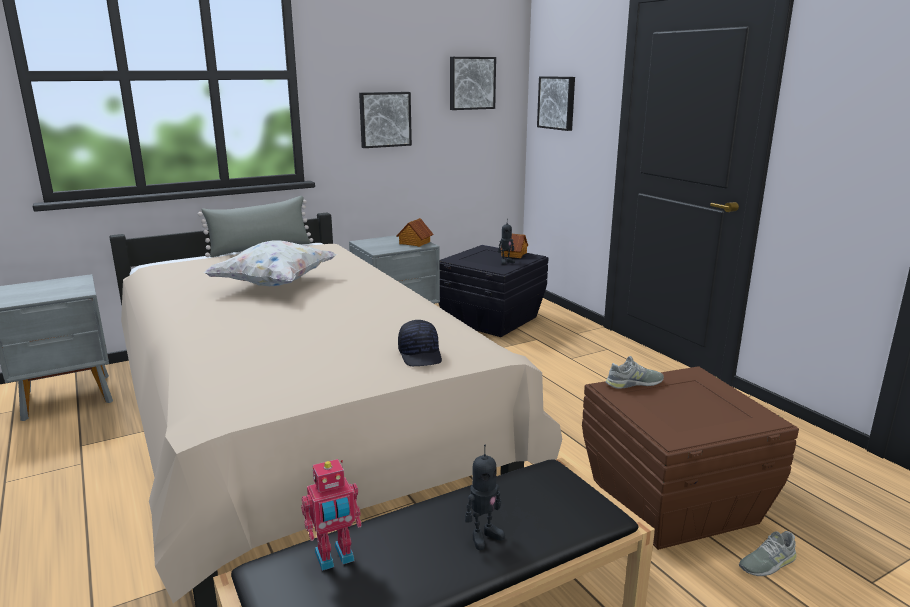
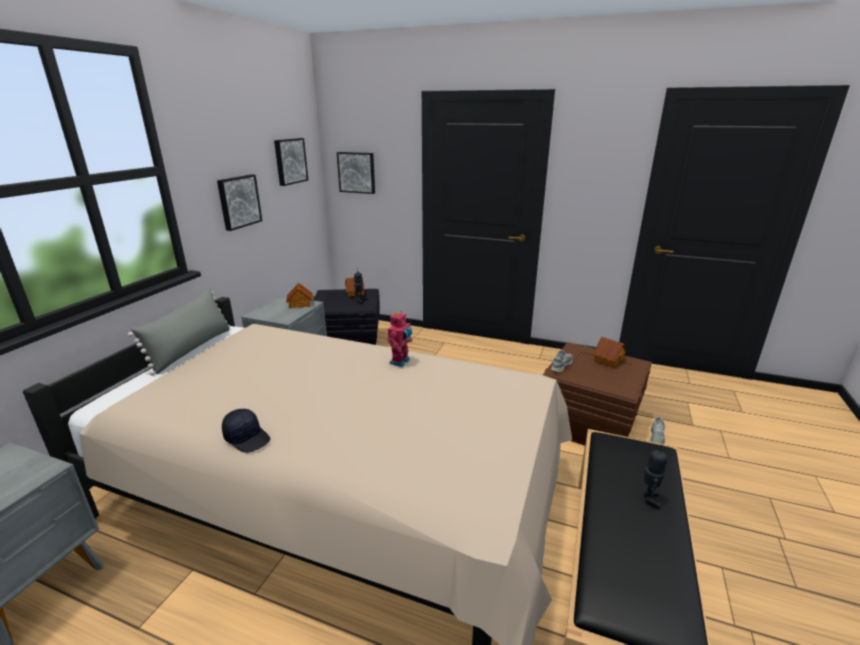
camera: 40 degrees left, 5 degrees up
(275, 284) = (291, 381): white pillow -> none
(335, 558) = (617, 566): toy robot -> toy robot (401, 362)
(421, 355) = (509, 399): black cap -> black cap (247, 438)
(721, 400) = (608, 359): none -> toy house

